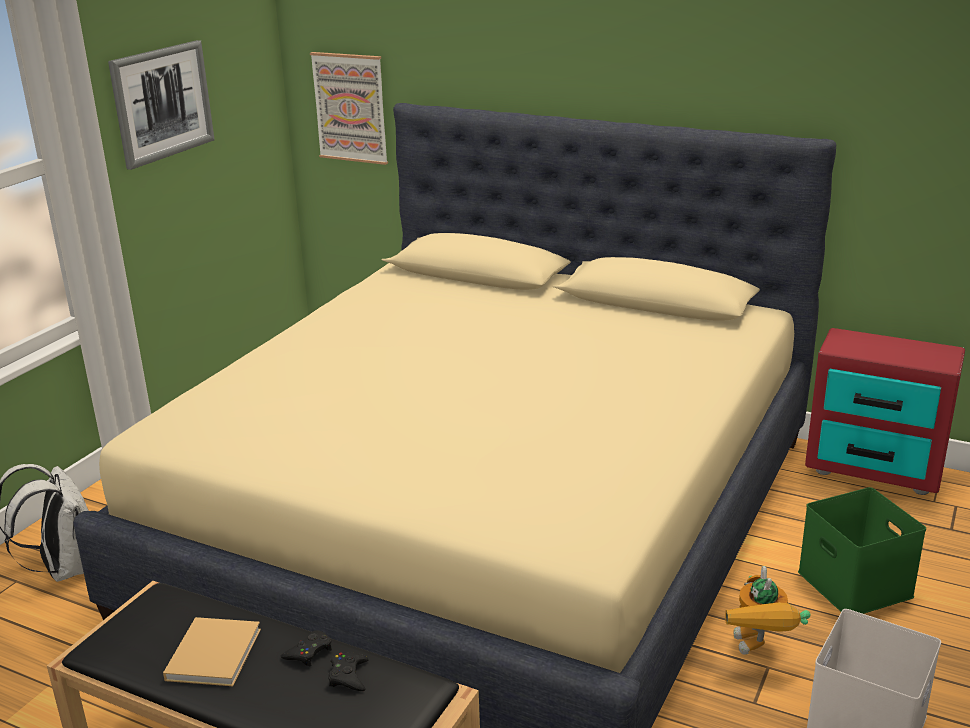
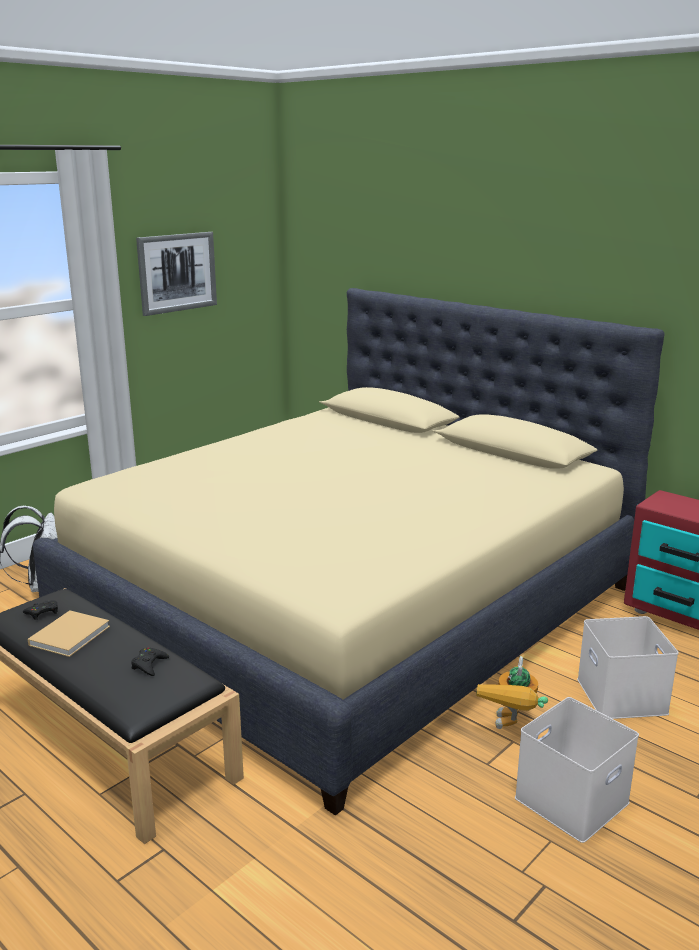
camera: 15 degrees right, 5 degrees down
(309, 652) = (132, 646): black game controller -> black game controller (42, 612)
(350, 107) = (323, 291): picture -> none
(852, 583) = (619, 695): green storage box -> white storage box

